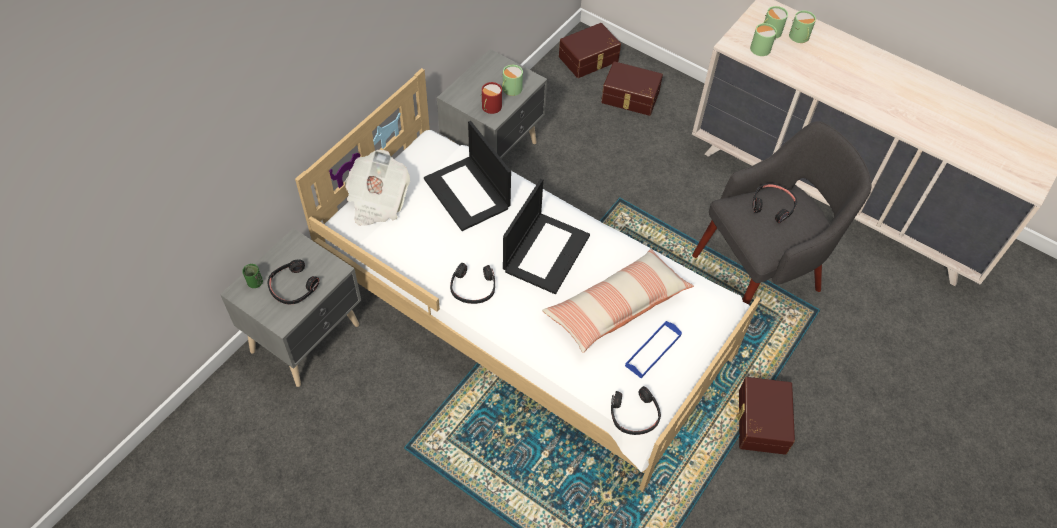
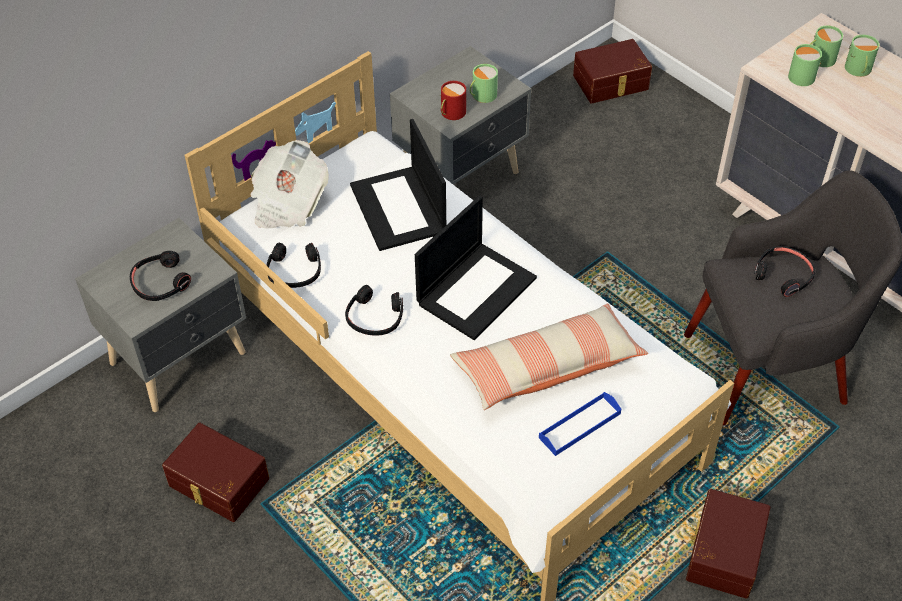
camera: 15 degrees right, 5 degrees down
(255, 282) = (118, 271): green cup -> none
(630, 97) = (652, 134): brown storage box -> brown storage box (217, 483)
(634, 415) = (534, 497): black headphones -> black headphones (294, 271)

